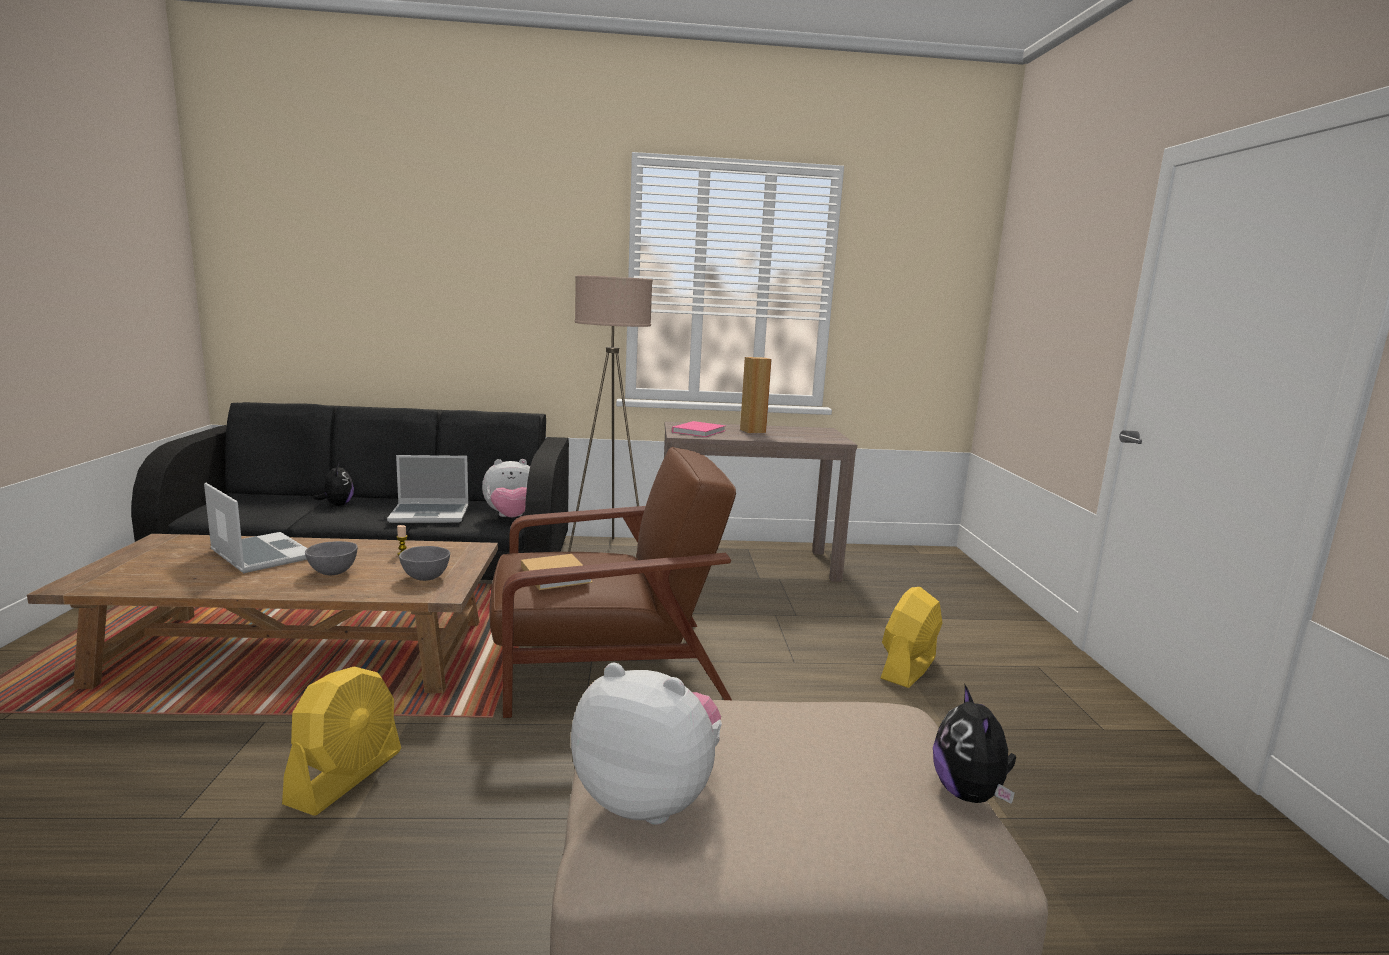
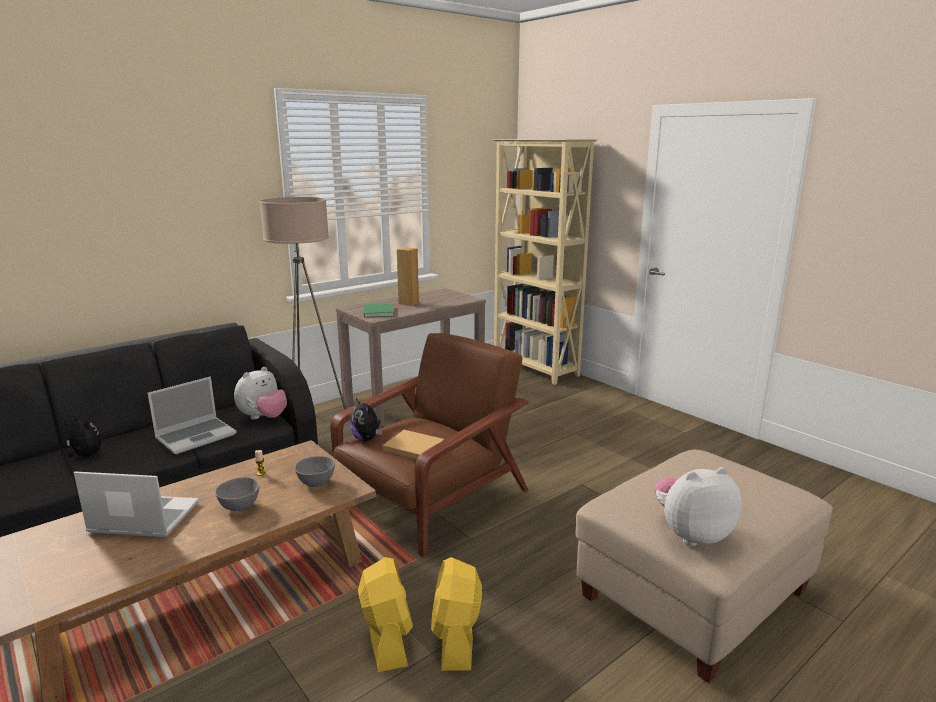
camera: 35 degrees left, 5 degrees up
(699, 431) = (378, 311): pink book -> green book
(908, 668) = (579, 434): yellow fan -> yellow fan (456, 638)
(958, 575) = (535, 368): none -> beige bookcase
(969, 794) = (769, 476): plush toy -> plush toy (366, 439)

